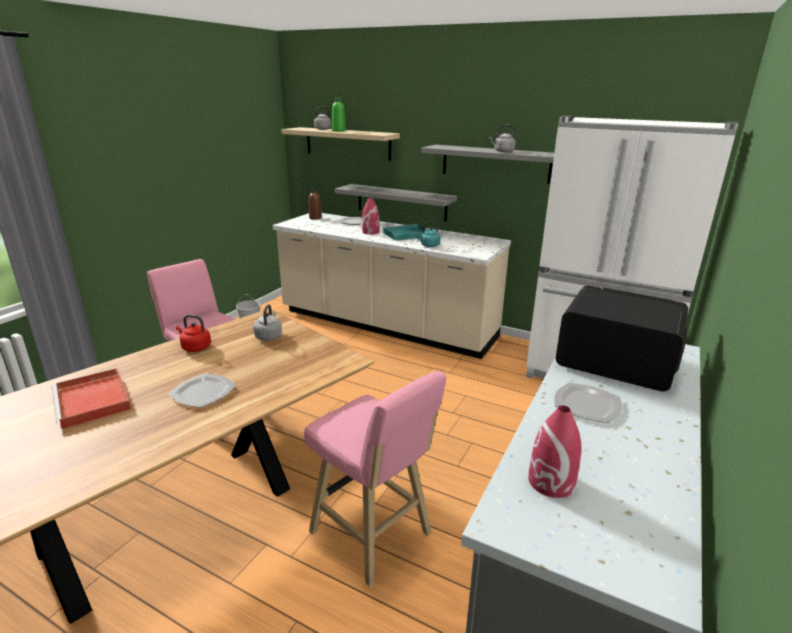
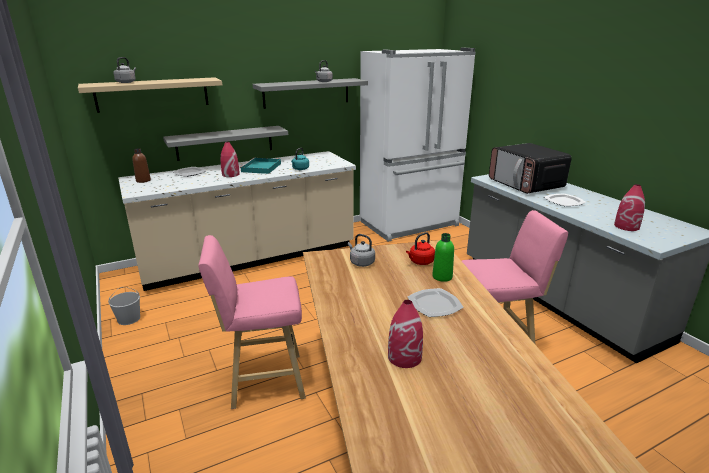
camera: 55 degrees left, 0 degrees up
(93, 401) = (405, 357): red tray -> red vase
(195, 347) = (345, 295): red kettle -> red kettle (420, 262)
(338, 131) = (154, 81): green bottle -> green bottle (442, 277)
(614, 362) = (526, 184): microwave -> microwave turned 90 degrees counterclockwise

